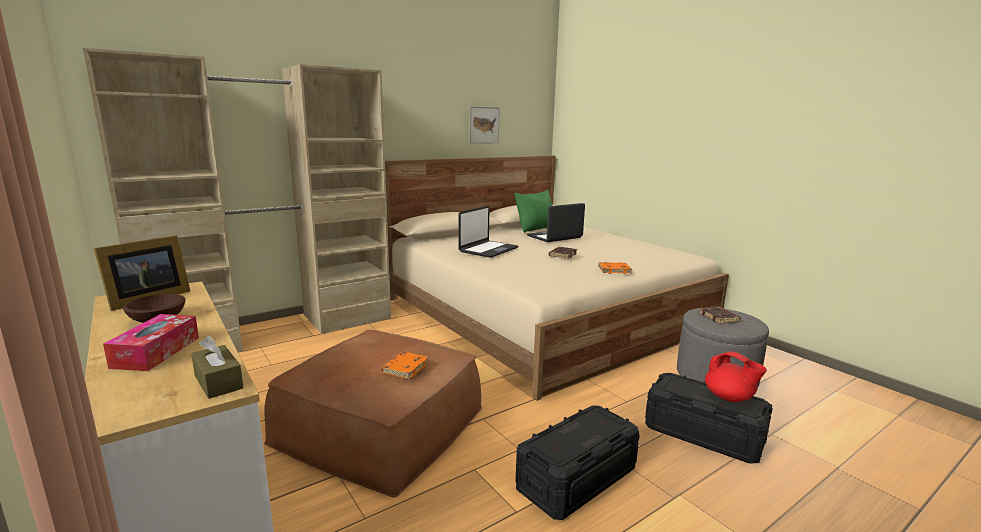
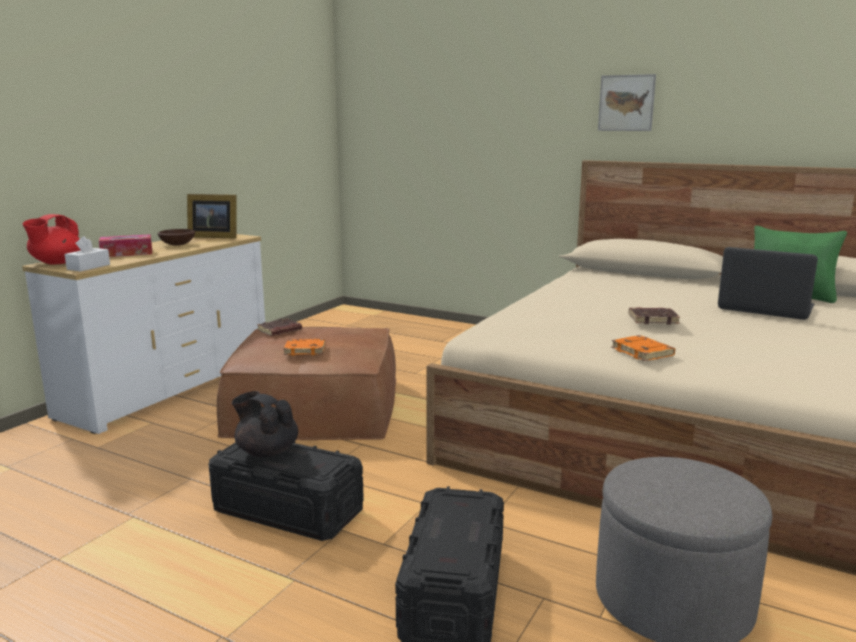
camera: 65 degrees right, 0 degrees up
(218, 382) = (88, 267): brown tissue box -> white tissue box
(277, 331) = (432, 329): beige wardrobe -> none
(484, 125) = (771, 112): picture -> picture (626, 103)
(488, 250) = (602, 292): laptop -> none
(564, 441) = (266, 451): none -> black teapot
(719, 318) = (678, 481): brown book -> brown book (279, 331)
(729, 397) = (458, 546): red teapot -> red teapot (56, 263)

